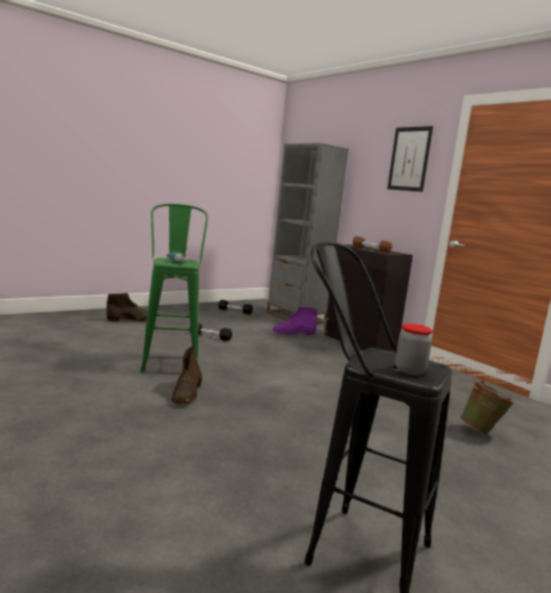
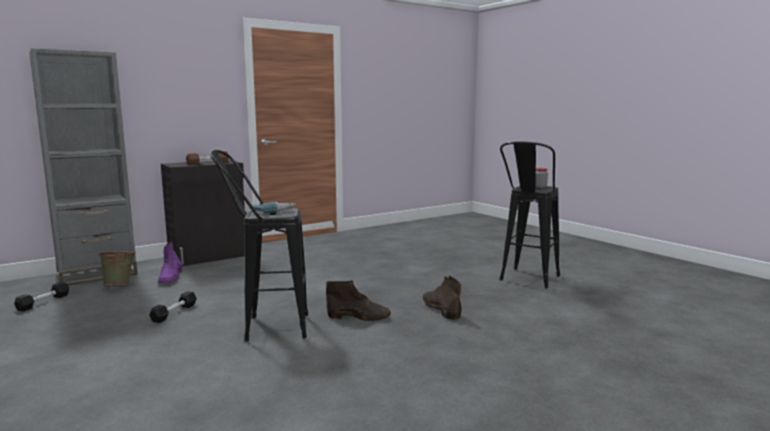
camera: 85 degrees left, 0 degrees up
(130, 319) = (57, 366): brown boot -> brown boot (440, 309)
(170, 360) = (265, 328): green stool -> black stool
(409, 159) = (198, 70): picture -> none
(482, 431) = (393, 247): green bucket -> green bucket (119, 286)

